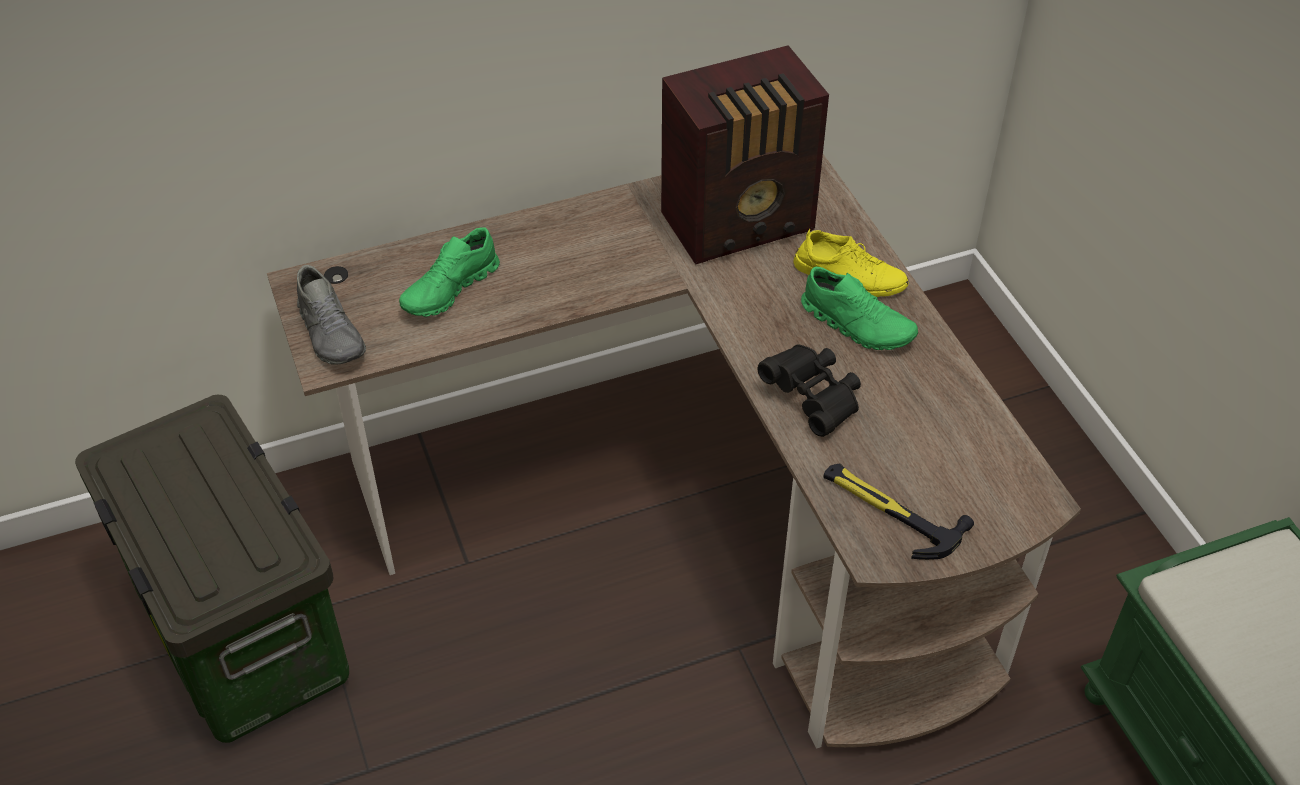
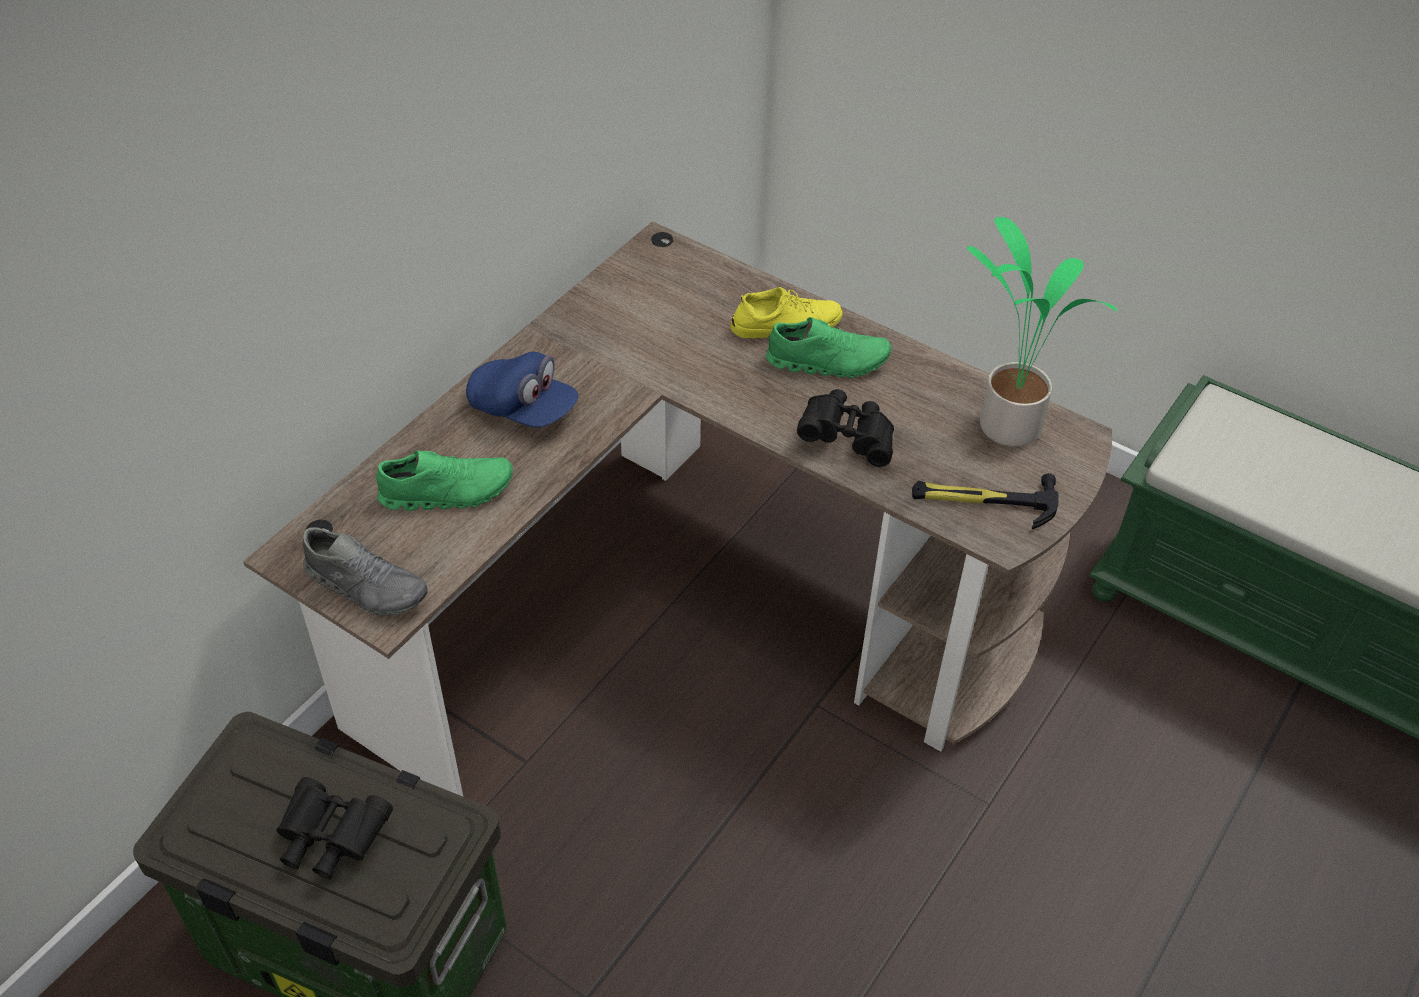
camera: 35 degrees left, 0 degrees up
(201, 518) = (331, 839): none -> black binoculars
(450, 290) = (447, 492): green shoe -> green shoe turned 105 degrees counterclockwise
(564, 250) = (523, 409): none -> blue cap
(741, 223) = (658, 318): radio -> none
(973, 456) = (1004, 426): none -> potted plant

